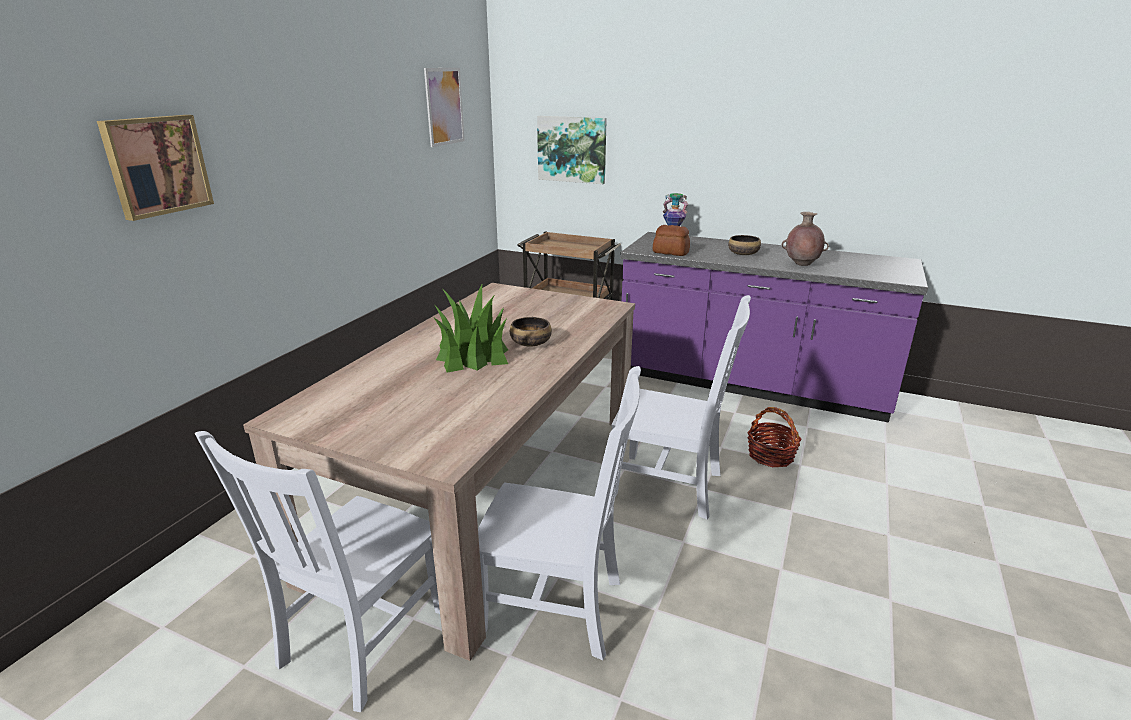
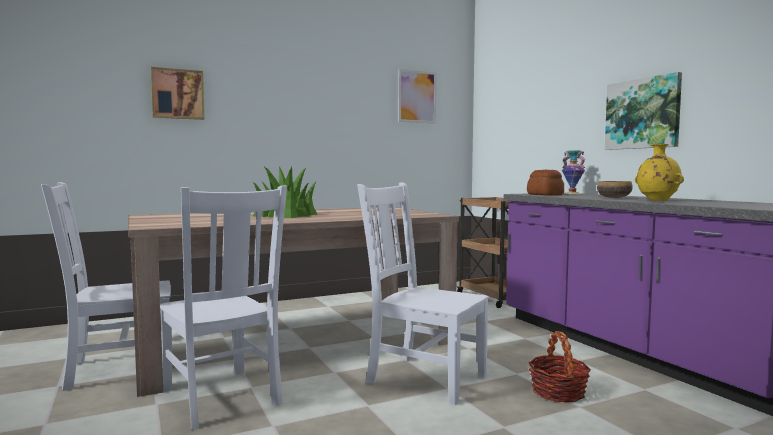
camera: 40 degrees right, 20 degrees down
(530, 343) = (330, 216): bowl -> none
(572, 149) = (516, 127): picture -> picture (642, 114)
(670, 486) = (423, 377): white chair -> white chair turned 150 degrees clockwise
(801, 264) = (657, 201): brown vase -> yellow vase

